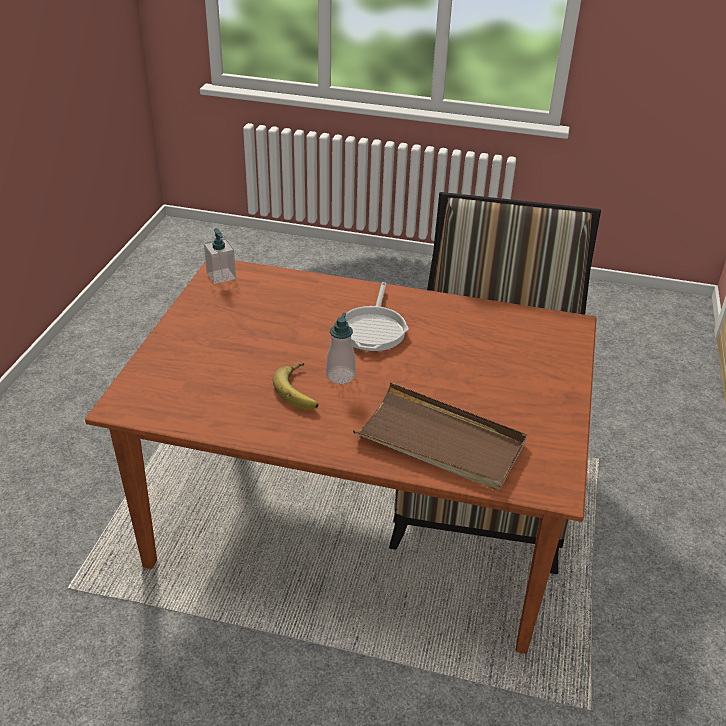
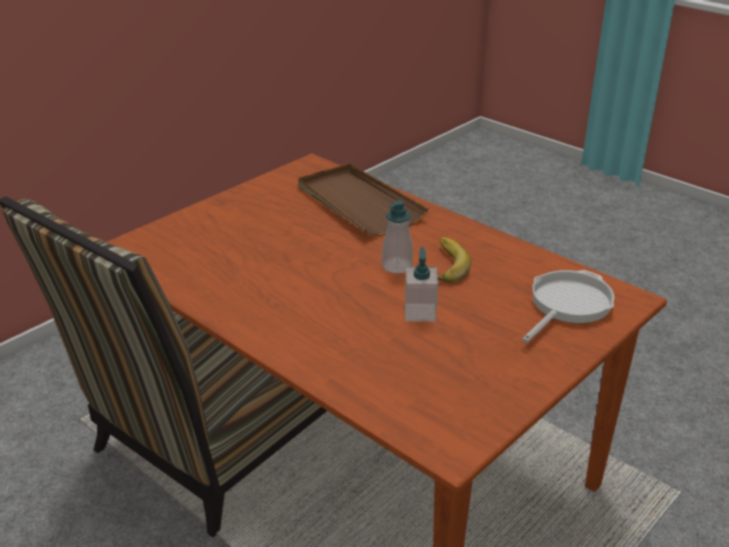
camera: 150 degrees left, 5 degrees down
(221, 276) = (457, 432): soap dispenser -> soap dispenser (420, 312)
(373, 329) = (322, 299): frying pan -> frying pan (567, 305)

